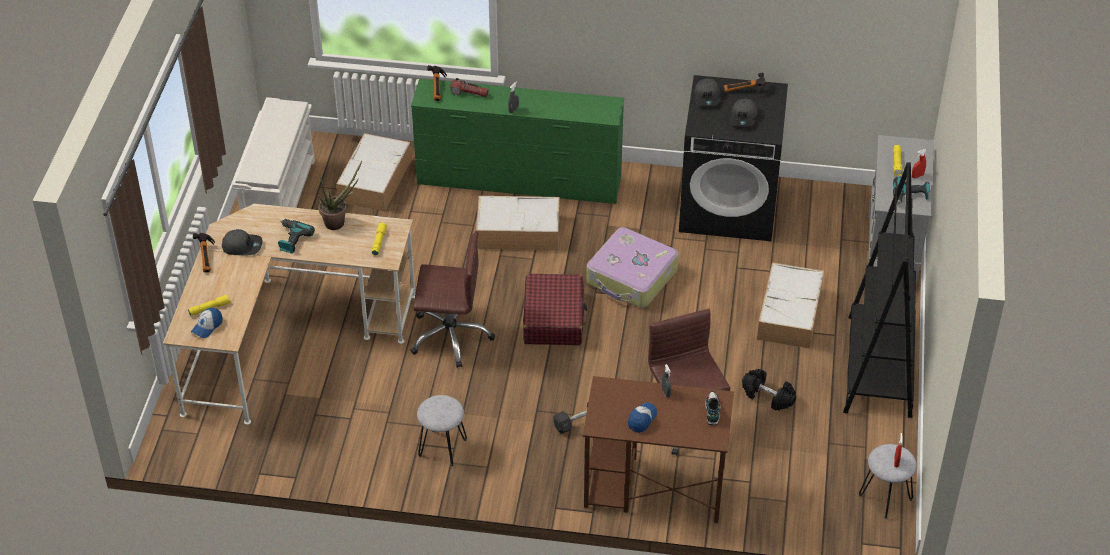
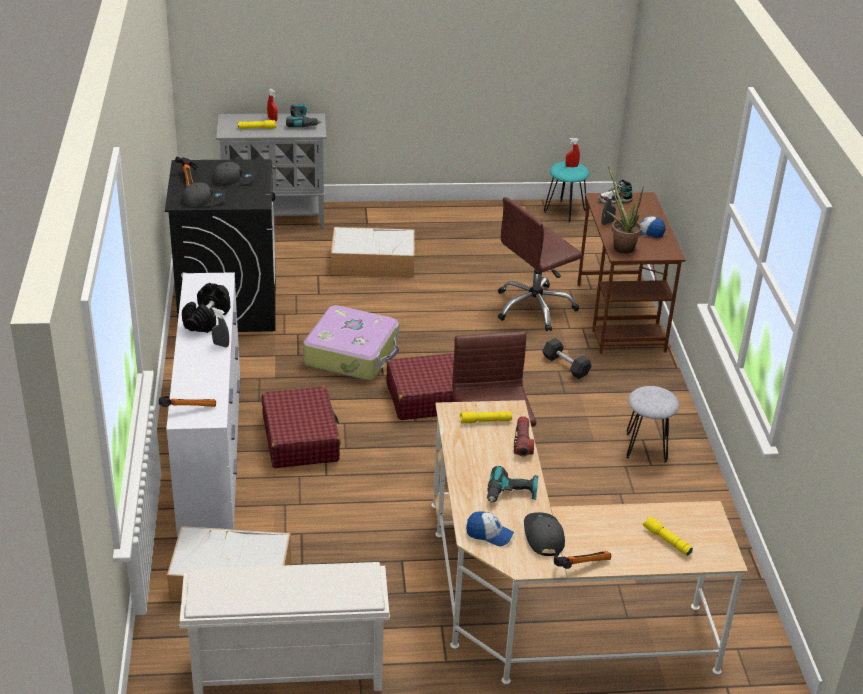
camera: 105 degrees left, 10 degrees down
(207, 326) = (697, 535): cap -> cap (489, 534)
(339, 222) = (464, 459): potted plant -> potted plant (620, 246)
(469, 93) = (192, 382): flashlight -> flashlight (522, 442)
(519, 181) = (212, 450): green dresser -> white dresser
(519, 231) = (300, 438): storage box -> red suitcase
(767, 397) = (482, 268): black dumbbell -> black dumbbell (207, 319)
(879, 366) = (421, 218): black bookcase -> none
(885, 497) = (565, 211): grey stool -> turquoise stool

